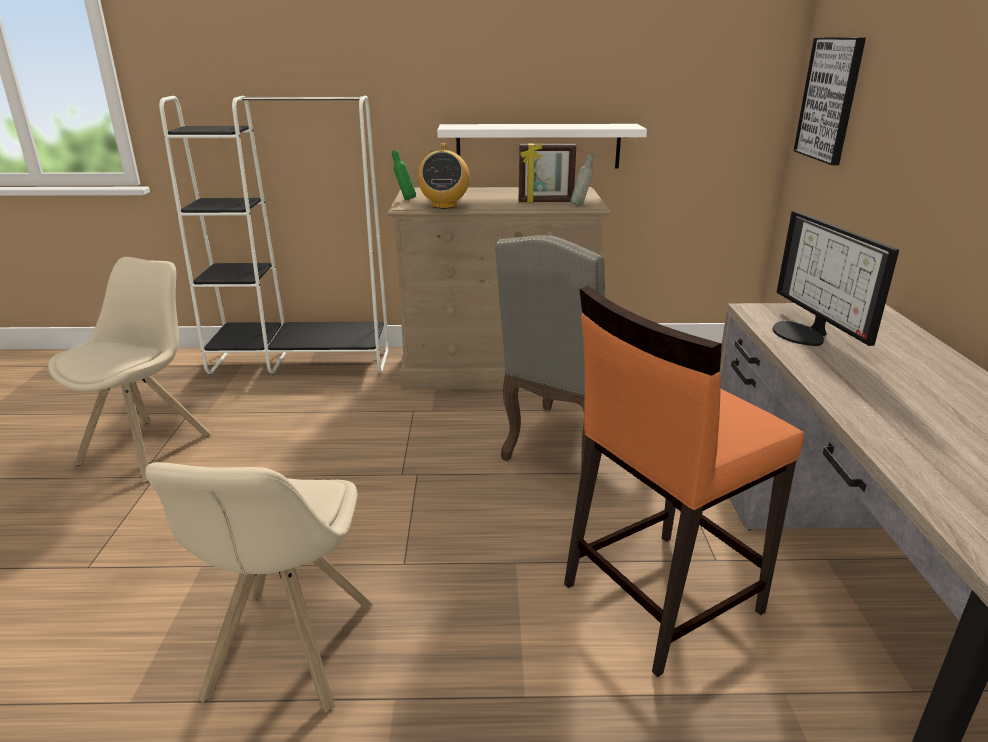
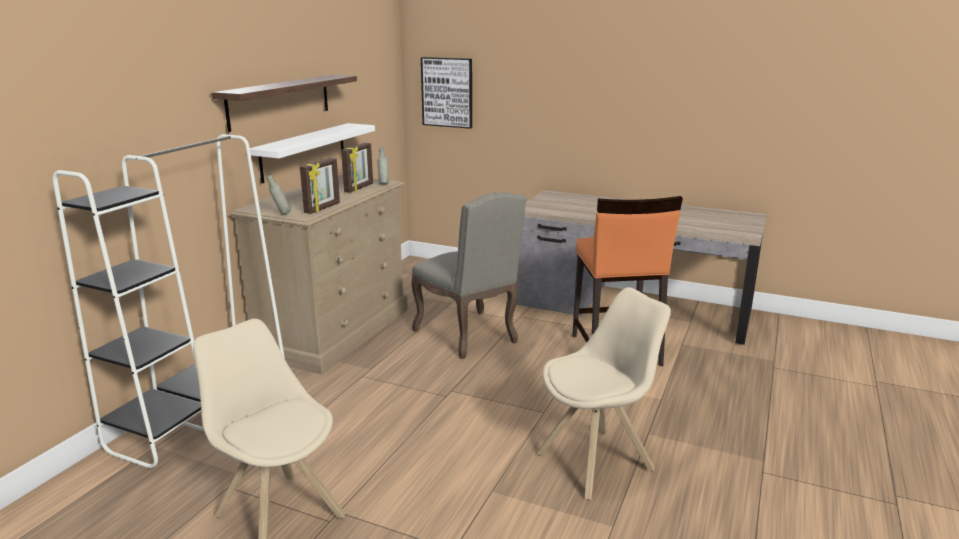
camera: 65 degrees left, 5 degrees down
(289, 649) = (596, 462): beige chair -> beige chair turned 60 degrees counterclockwise
(405, 199) = (281, 214): green bottle -> grey bottle
(444, 205) = (323, 208): radio -> picture frame
(503, 75) = (280, 101): none -> shelf
(804, 333) = (566, 209): monitor -> none

